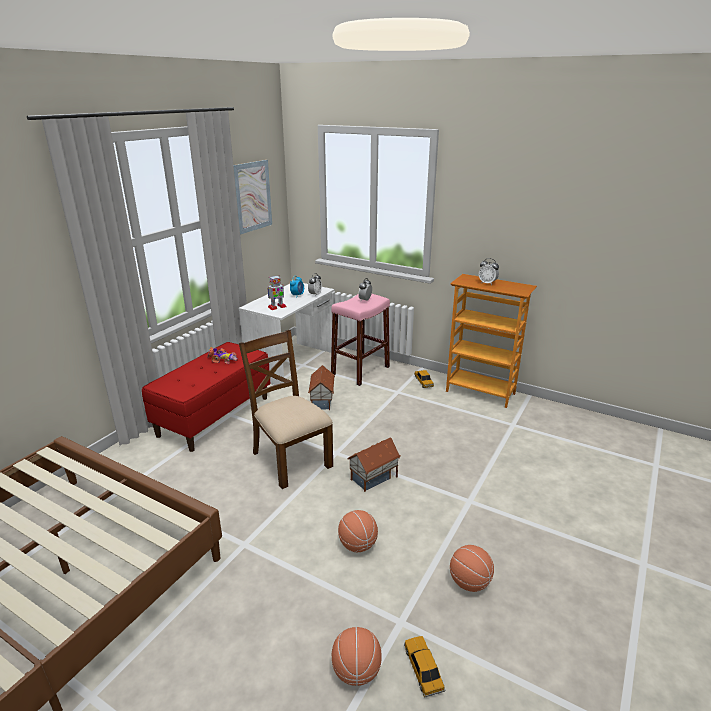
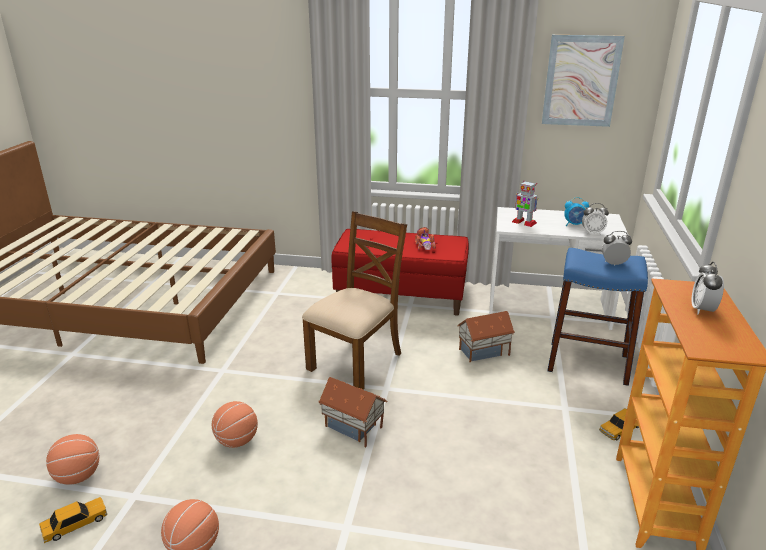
camera: 70 degrees right, 0 degrees up
(360, 371) = (587, 363): pink stool -> blue stool

